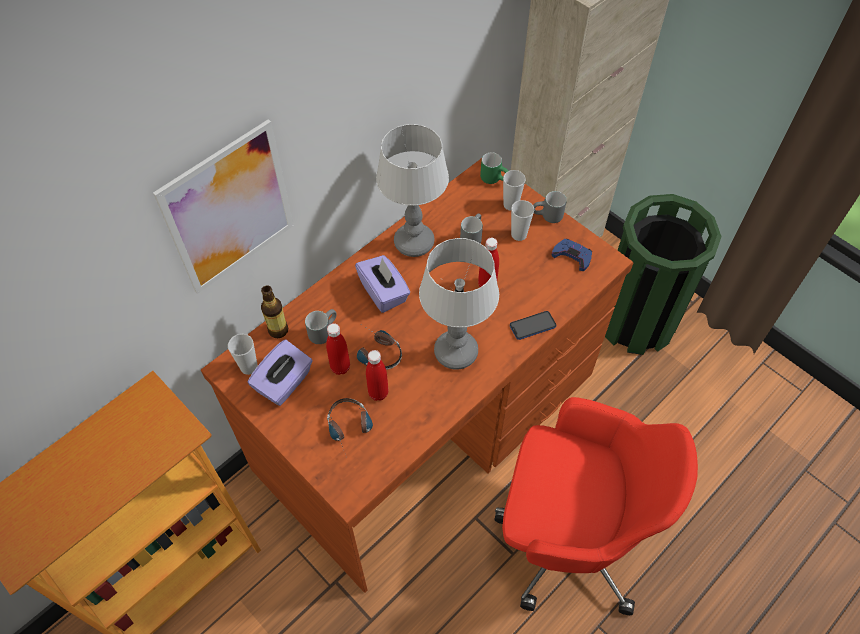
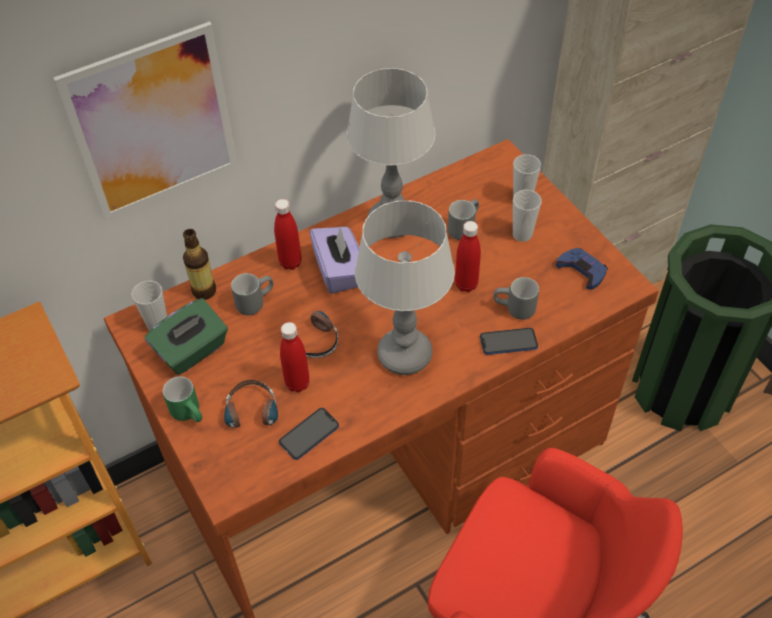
camera: 15 degrees right, 5 degrees down
(284, 383) = (192, 351): purple tissue box -> green tissue box
(340, 367) = (262, 346): red bottle -> red bottle (290, 262)
(400, 433) = (309, 434): none -> phone
(495, 178) = (511, 166): green mug -> green mug (191, 413)
(547, 217) = (563, 221): grey mug -> grey mug (514, 311)

